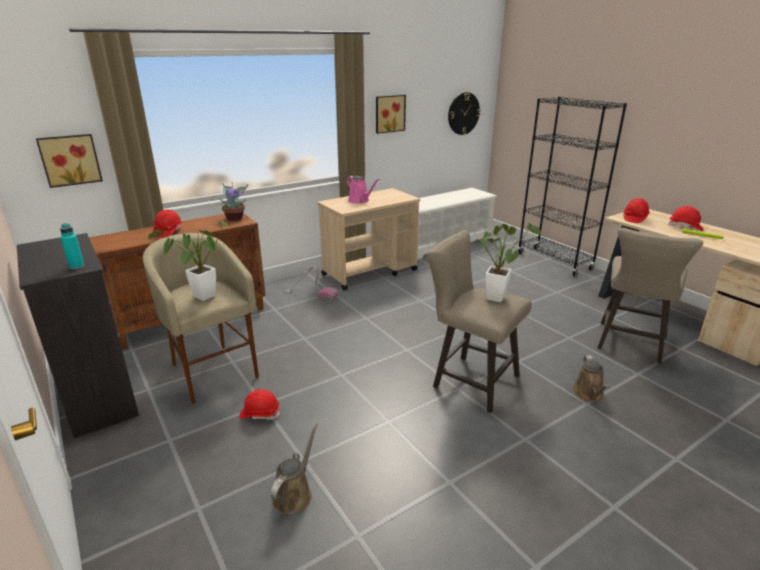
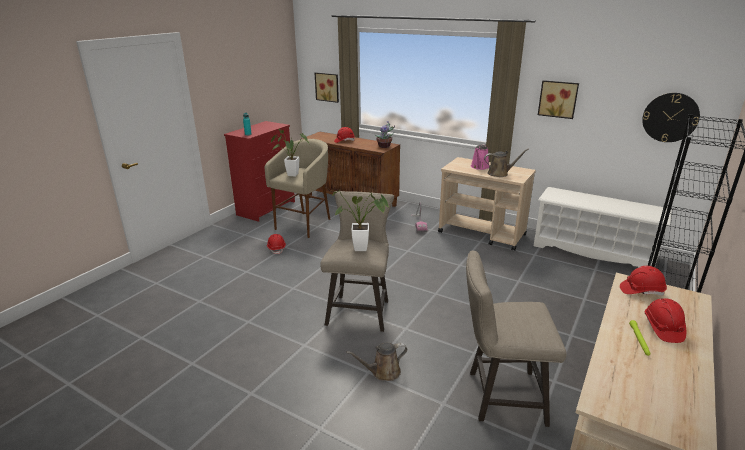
camera: 65 degrees right, 0 degrees up
(100, 396) = (267, 208): black dresser -> red dresser
(294, 494) = (221, 276): brown watering can -> brown watering can (500, 173)

